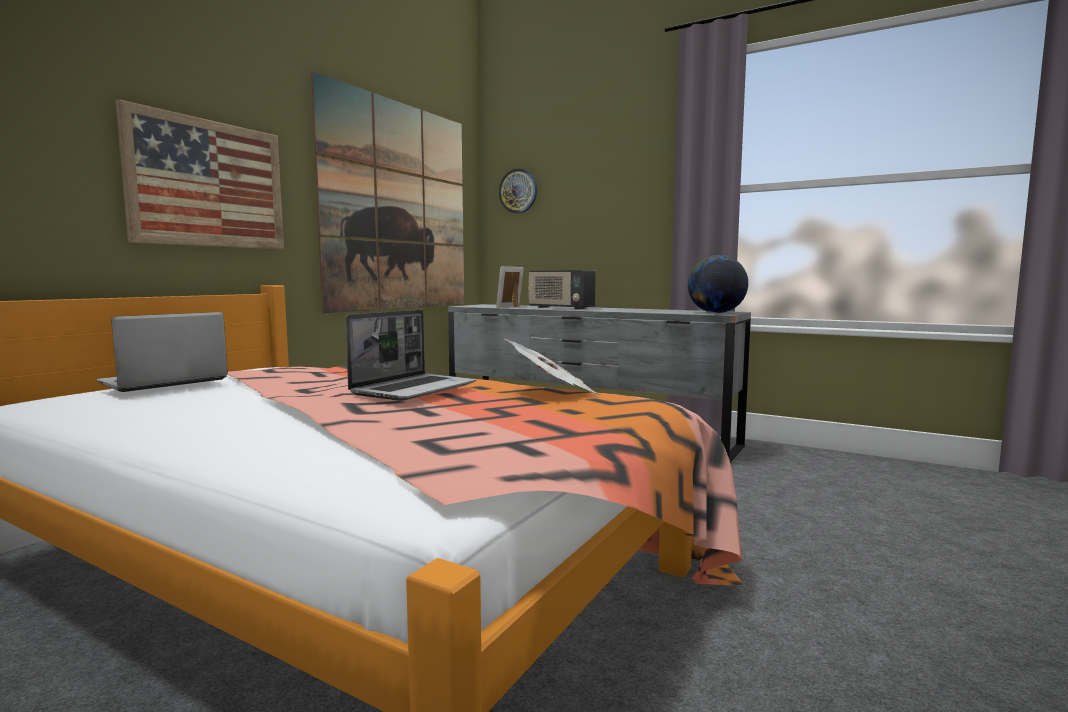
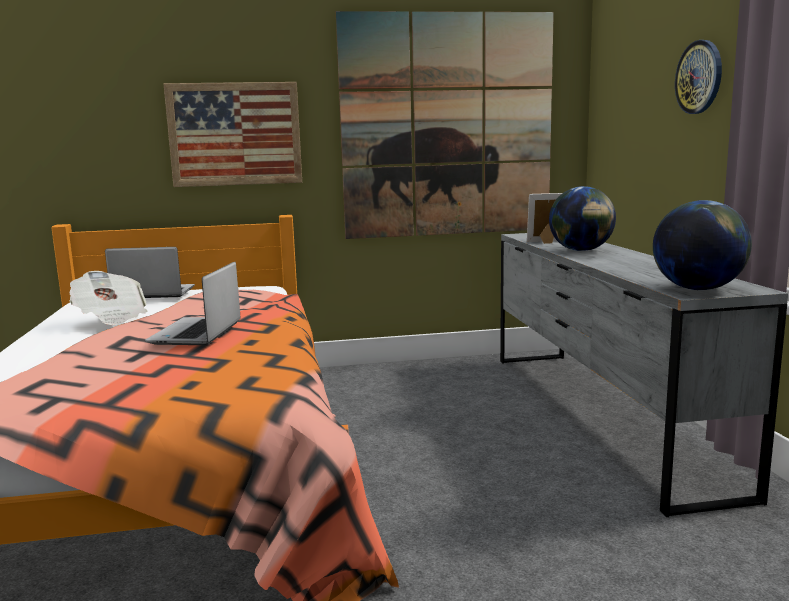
camera: 50 degrees right, 5 degrees up
(414, 389) = (197, 333): laptop -> laptop turned 105 degrees clockwise
(518, 191) = (614, 88): wall clock -> wall clock (699, 77)
(553, 393) = (259, 362): newspaper -> newspaper (111, 317)
(560, 308) = (581, 250): radio -> globe

